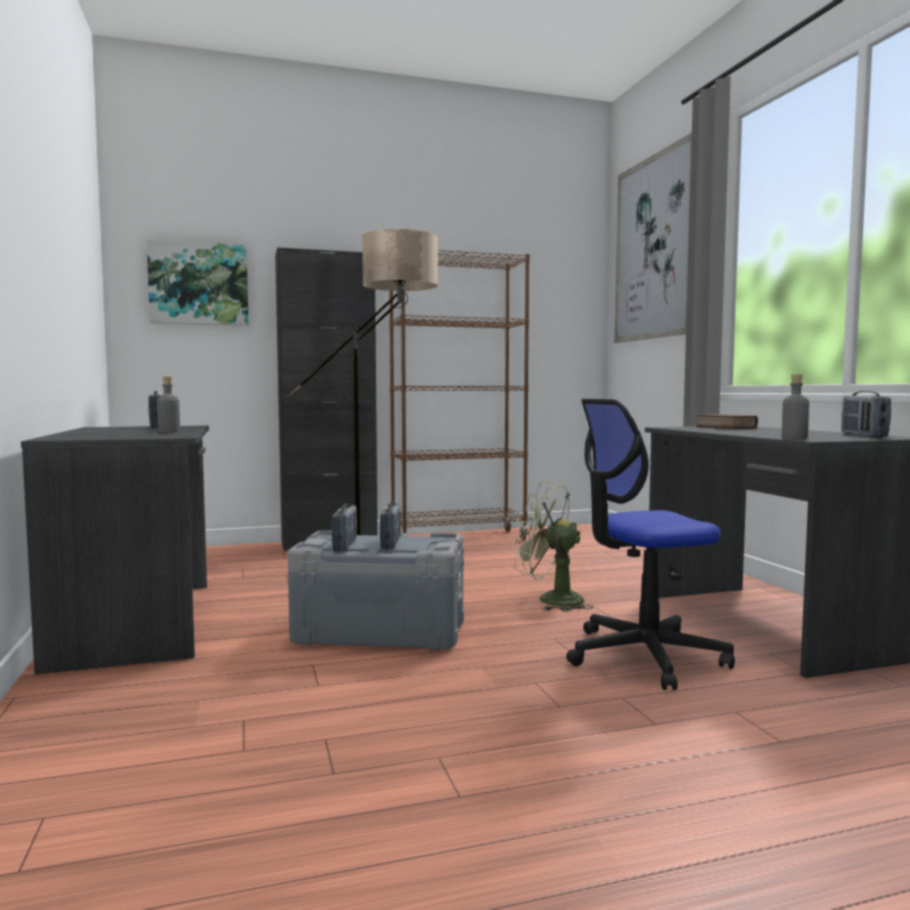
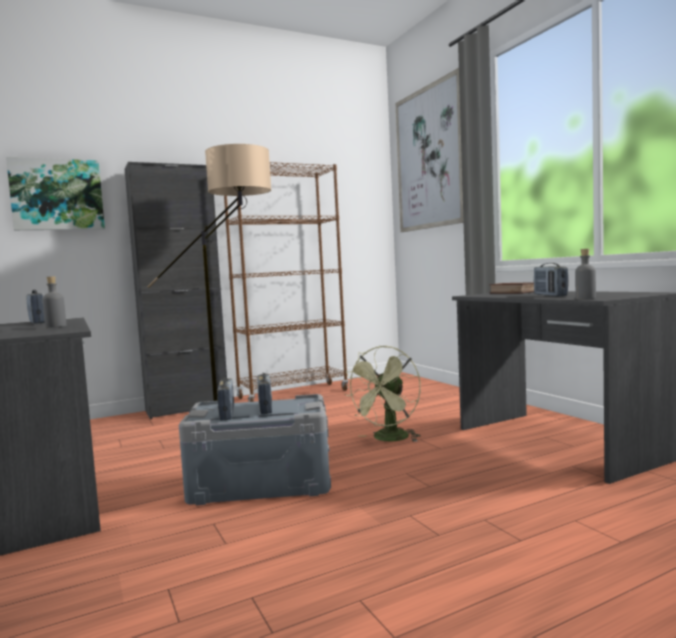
camera: 10 degrees left, 0 degrees up
(550, 600) = (388, 439): green fan -> green fan turned 75 degrees counterclockwise
(644, 656) = (483, 480): office chair -> none
(863, 435) = (627, 293): radio -> radio (550, 295)

